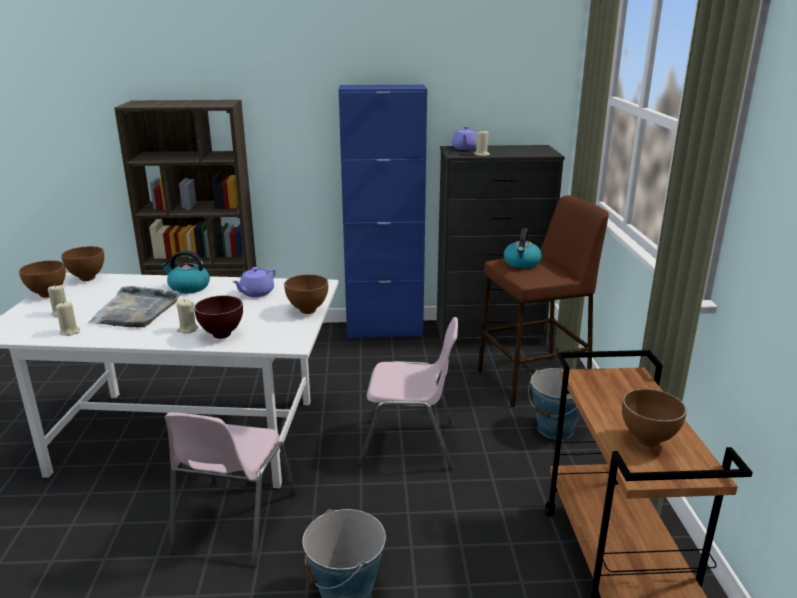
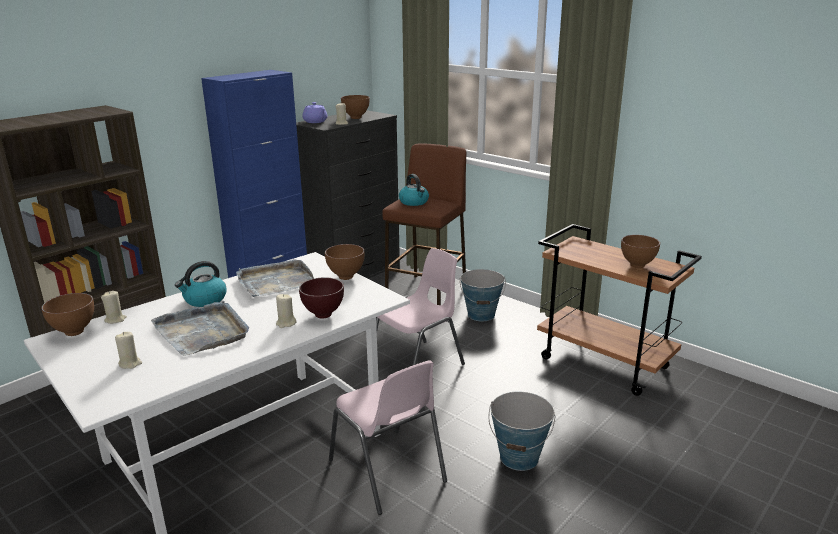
camera: 45 degrees left, 0 degrees up
(48, 295) = (68, 360): brown bowl -> brown bowl (356, 118)
(70, 332) = (182, 369): beige candle -> beige candle (115, 319)
(256, 293) = (275, 282): purple teapot -> grey tray

